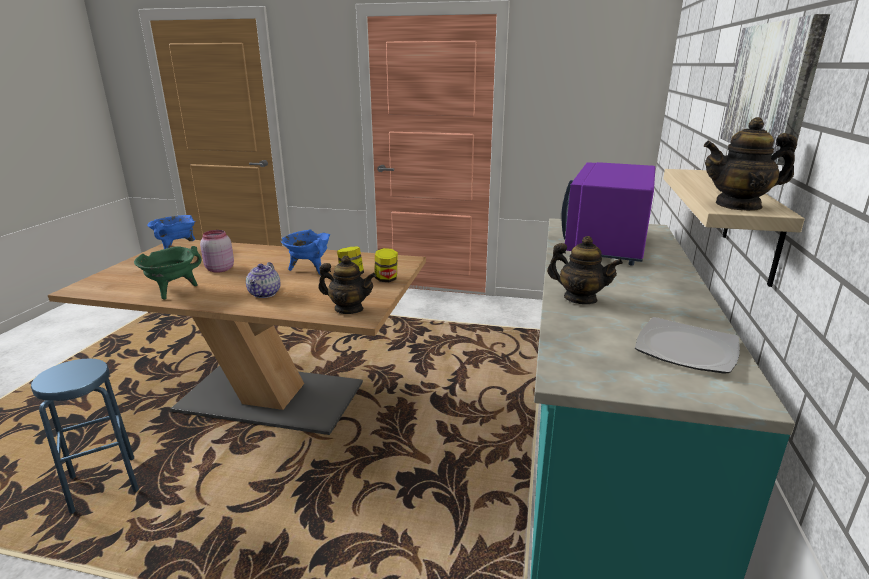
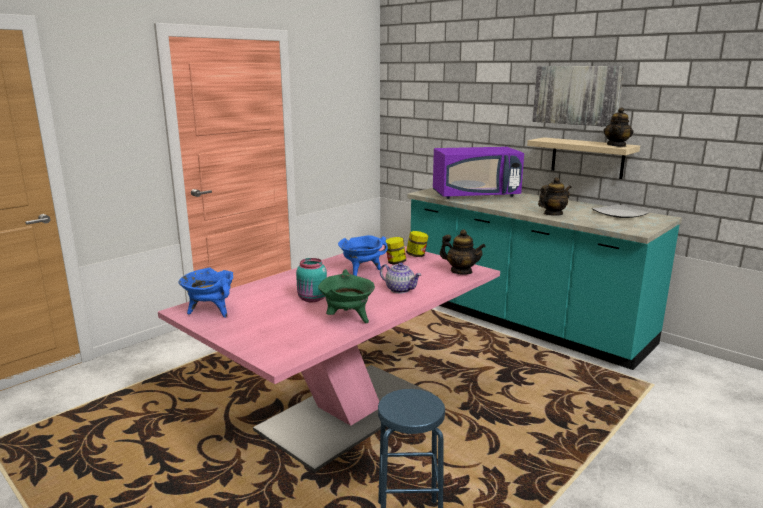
camera: 60 degrees left, 5 degrees down
(219, 269) = (312, 299): pink jar -> turquoise jar
(271, 397) = (347, 413): brown dining table -> pink dining table
(349, 309) = (461, 271): teapot -> teapot turned 75 degrees clockwise
(607, 244) = (476, 195): purple microwave -> purple microwave turned 60 degrees counterclockwise

